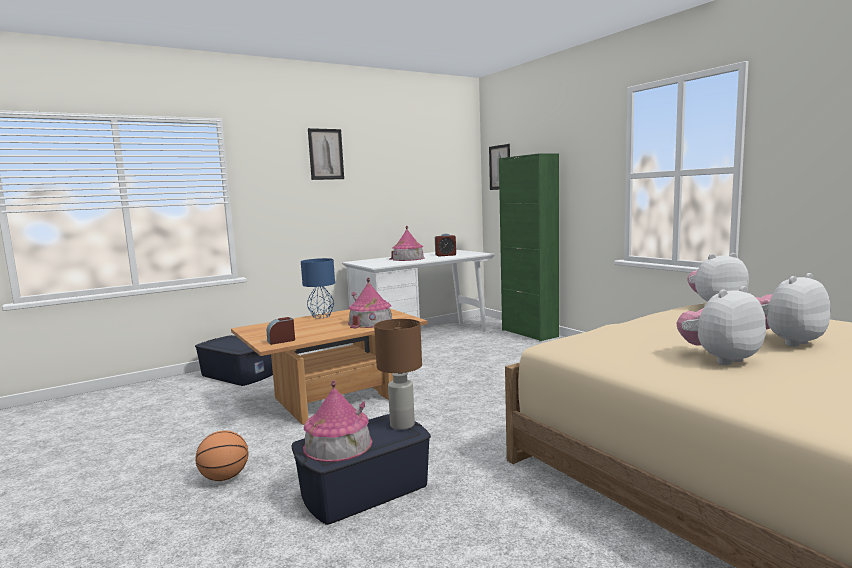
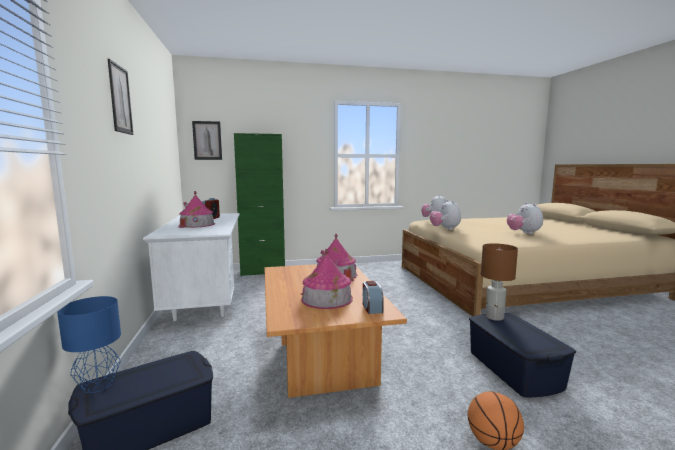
camera: 70 degrees left, 0 degrees up
(321, 316) = (281, 287): blue table lamp -> blue table lamp (98, 385)
(338, 445) = (531, 340): toy house -> toy house (326, 298)
(785, 341) = (502, 225): plush toy -> plush toy (445, 229)

